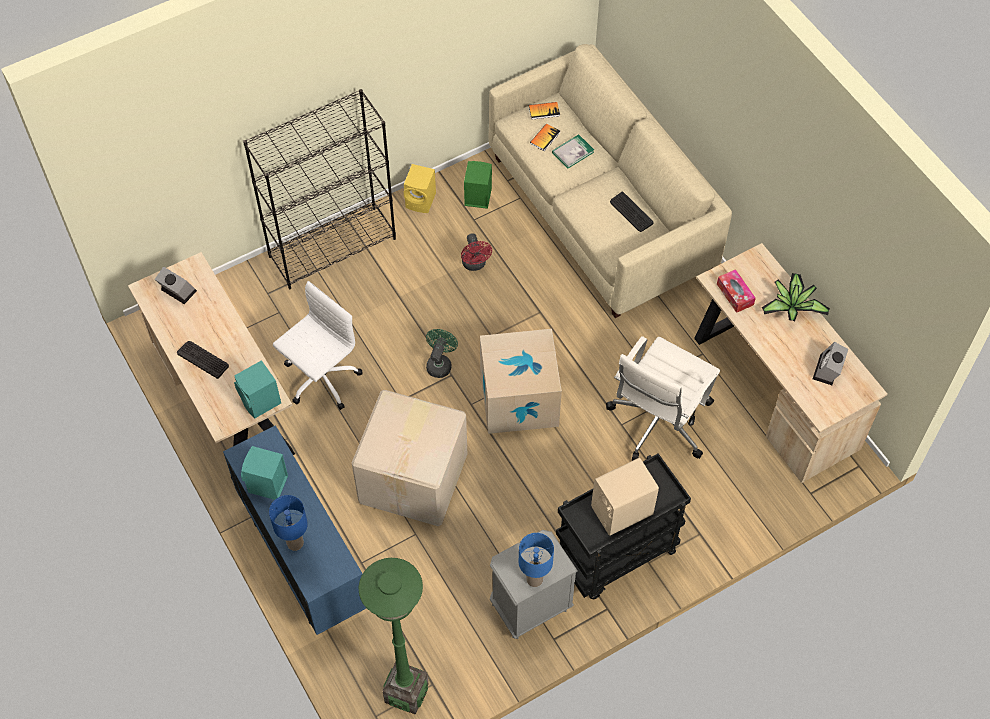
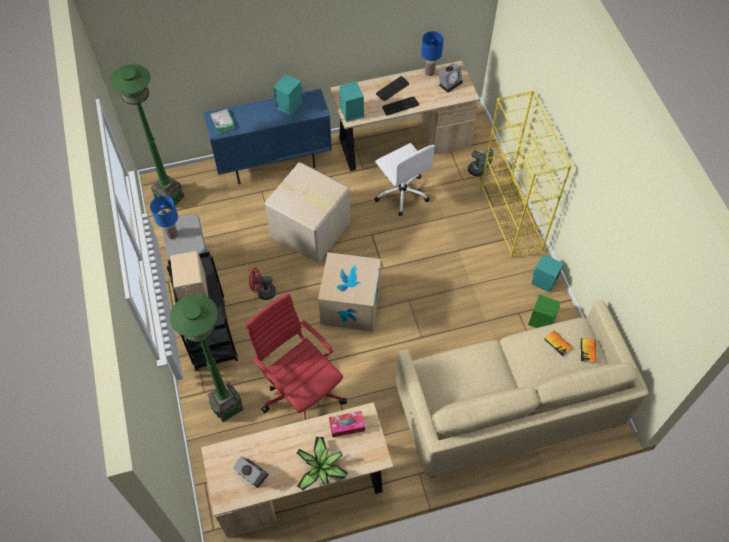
camera: 105 degrees right, 0 degrees up
(295, 542) = (244, 112): blue table lamp -> blue table lamp (430, 72)
(333, 247) = (511, 219): black bookcase -> yellow bookcase
(421, 201) = (543, 282): yellow speaker -> turquoise speaker
(440, 363) = (394, 263): green fan -> green fan (479, 171)
(475, 265) = (475, 304): red fan -> red fan (263, 292)
(572, 152) = (538, 361): book -> book (223, 122)
(631, 212) = (465, 388): keyboard -> keyboard (400, 106)
(658, 422) = (301, 391): white office chair -> red office chair
(708, 500) = (227, 406): none -> green floor lamp

